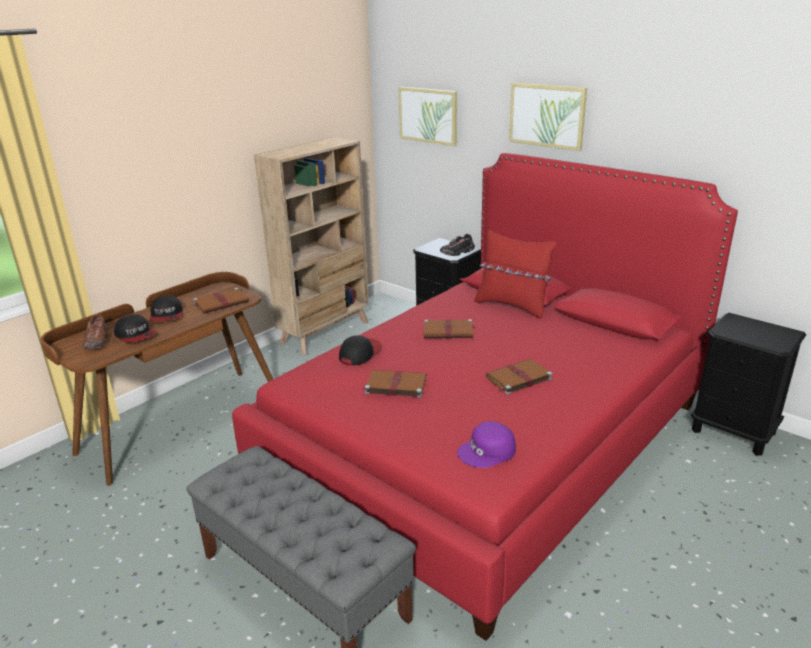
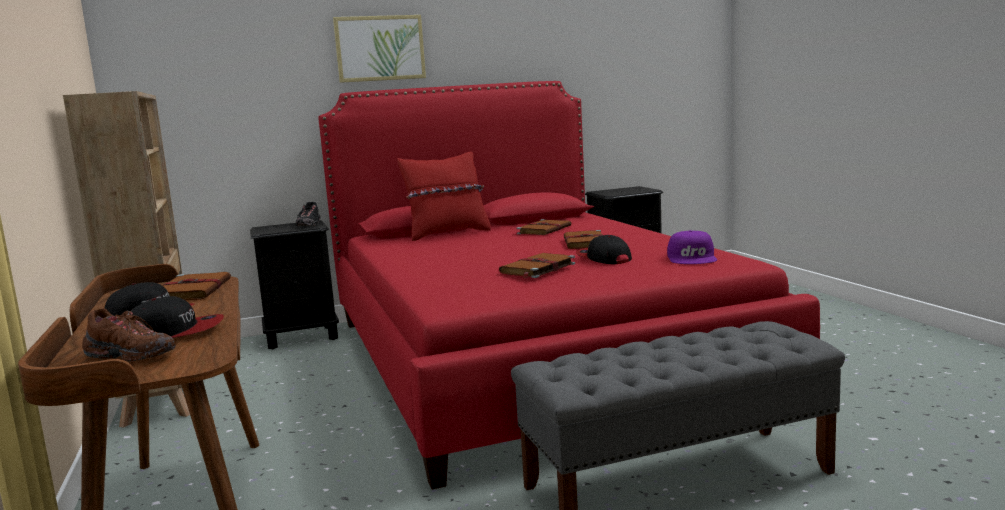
camera: 60 degrees left, 15 degrees down
(359, 353) = (442, 274): cap -> cap (603, 258)
(428, 115) = (208, 71): picture -> none
(449, 331) = (458, 250): brown book -> brown book (544, 230)

